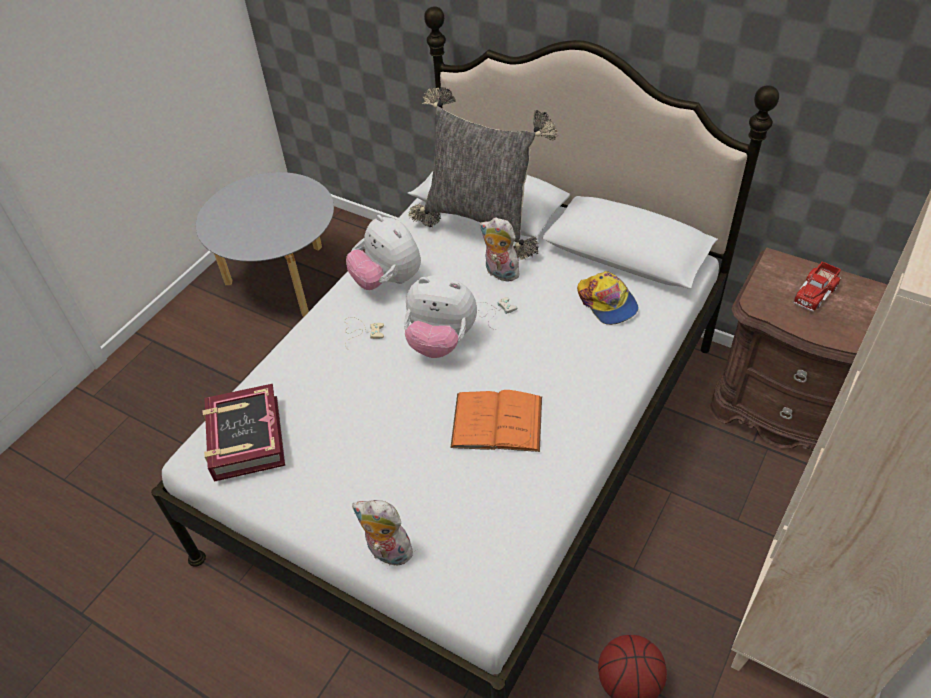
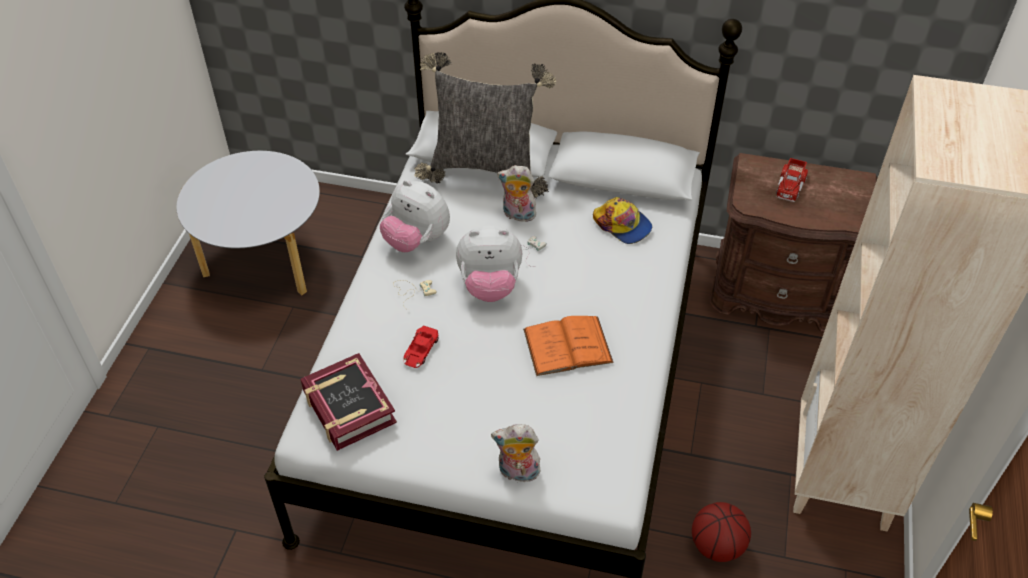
camera: 20 degrees left, 0 degrees up
(342, 394) = (420, 350): none -> red toy car

